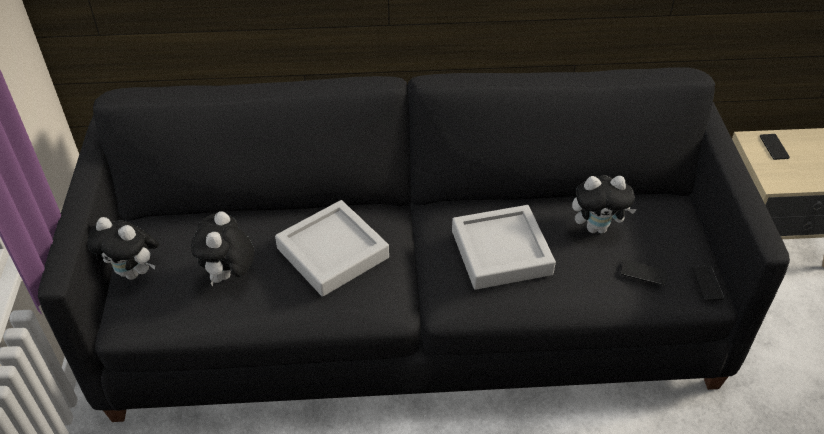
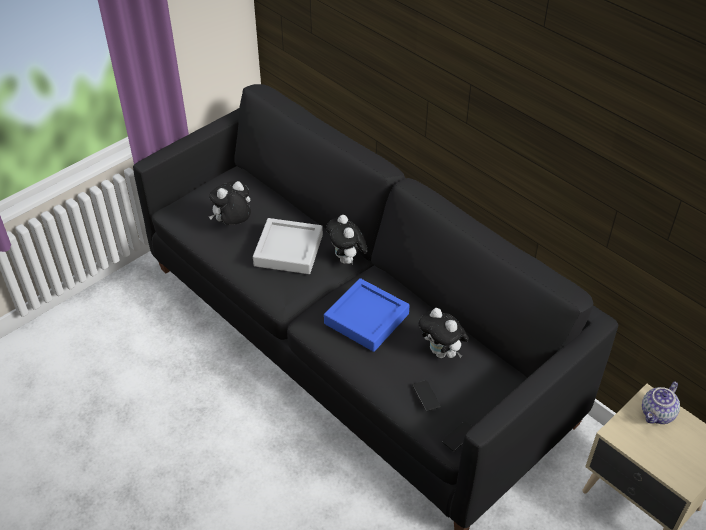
camera: 50 degrees right, 0 degrees up
(134, 272) = (204, 191): plush toy -> plush toy (347, 260)
(501, 252) = (366, 319): grey tray -> blue tray
(774, 147) = (658, 414): phone -> teapot

